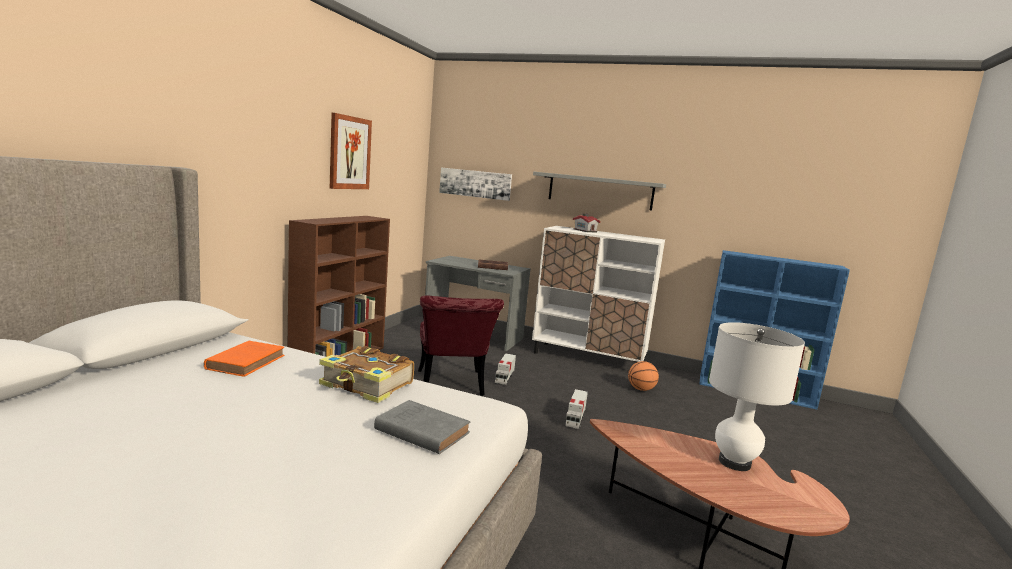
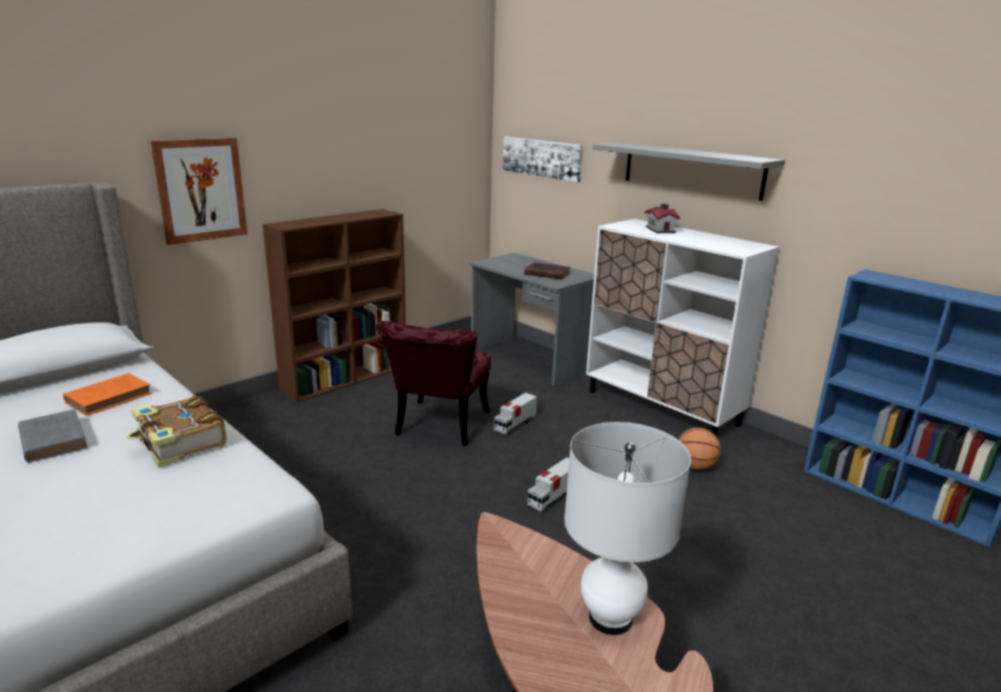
camera: 25 degrees right, 10 degrees up
(349, 153) = (352, 134): picture -> picture (200, 190)
(420, 431) = (152, 510): grey book -> grey book (53, 439)

